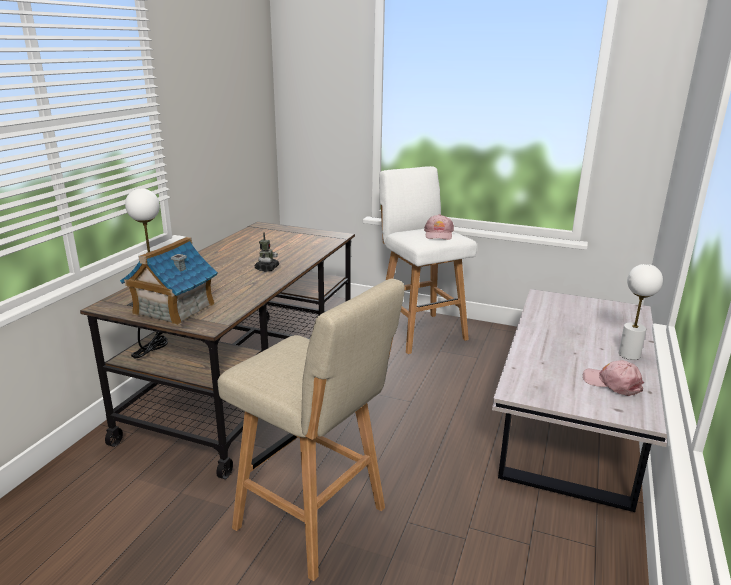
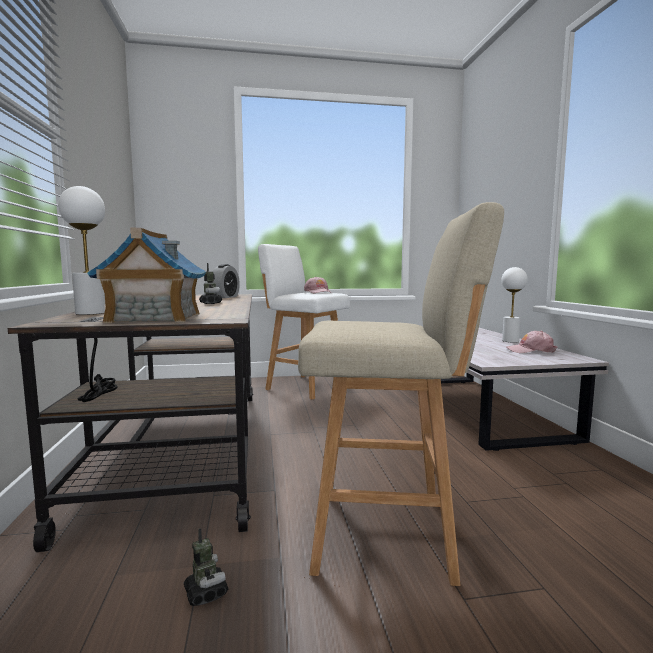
camera: 30 degrees left, 15 degrees down
(169, 512) = (206, 593): none -> toy robot
(309, 246) = (225, 297): none -> alarm clock

